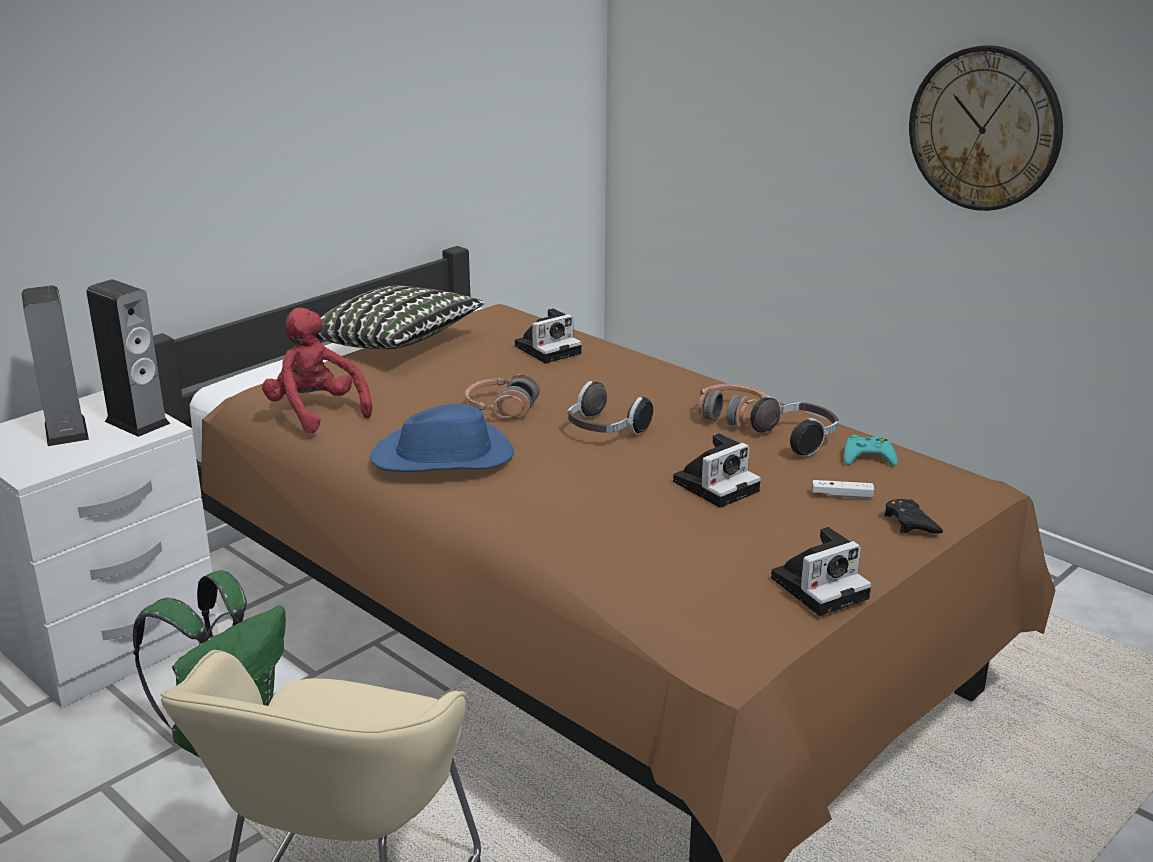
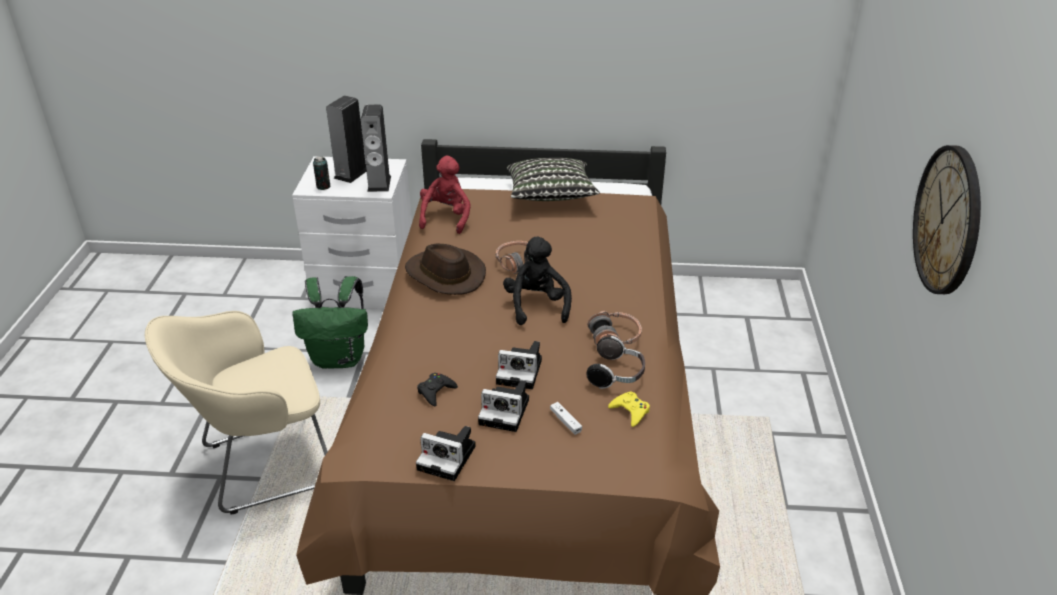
camera: 50 degrees right, 10 degrees up
(52, 460) = (323, 186): none -> can
(444, 458) = (444, 275): blue hat -> brown hat
(549, 349) = (612, 240): camera -> camera (506, 411)
(604, 430) = (537, 305): headphones -> black plush toy
(868, 457) = (630, 411): turquoise game controller -> yellow game controller
(910, 523) = (563, 462): black game controller -> black game controller (436, 392)

